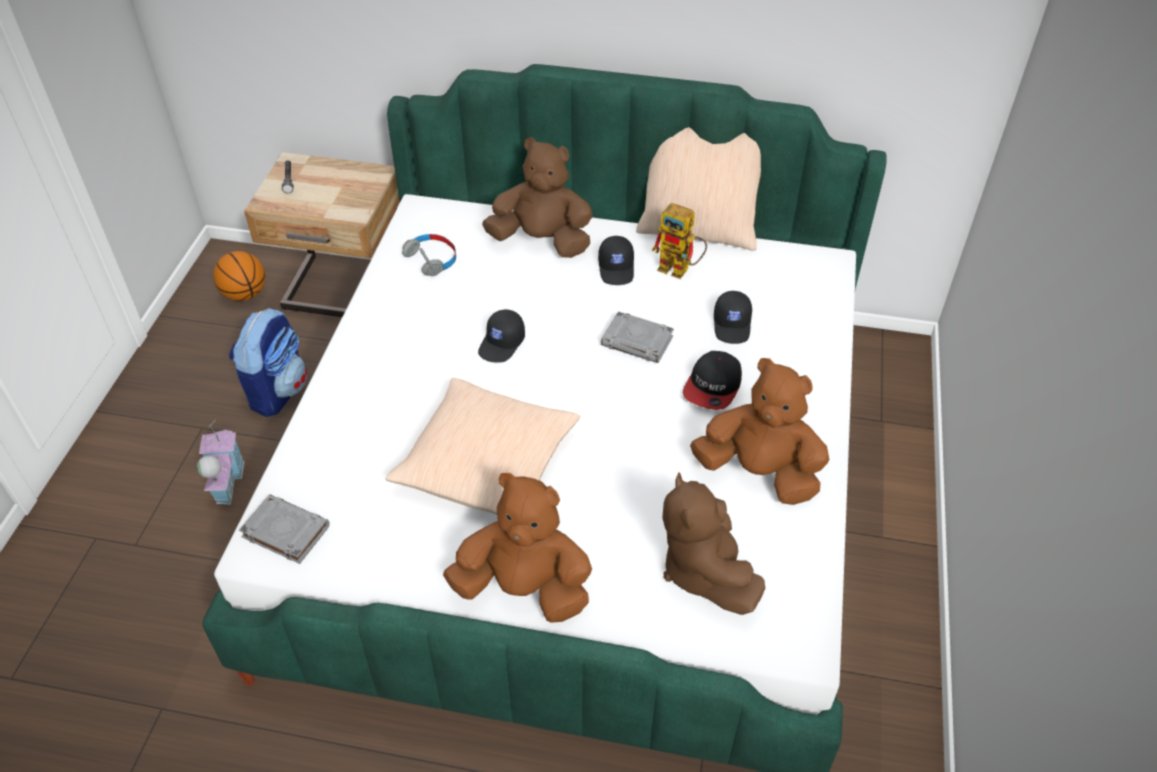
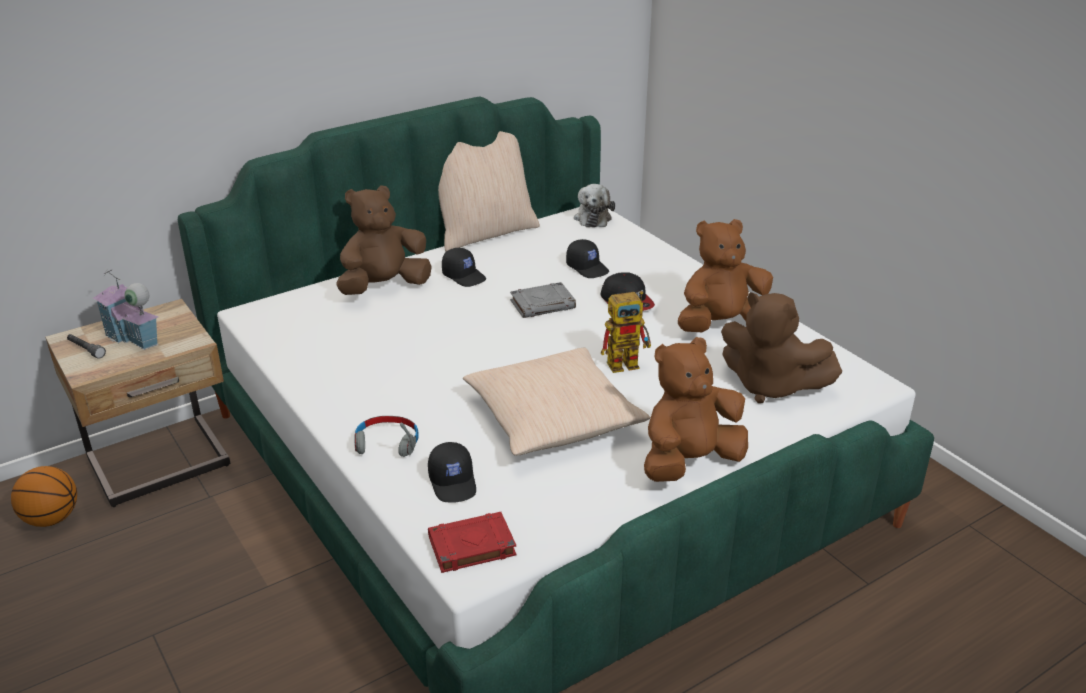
camera: 45 degrees left, 15 degrees down
(225, 481) = (238, 653): toy house -> toy house (133, 337)
(277, 390) = (194, 563): backpack -> none
(285, 532) = (471, 546): grey book -> red book
(432, 259) = (312, 336): grey headphones -> grey headphones (387, 443)
(502, 344) = (452, 353): black cap -> black cap (454, 482)
(680, 269) = (508, 257): toy robot -> toy robot (628, 362)
(821, 268) = (593, 217): none -> plush toy

